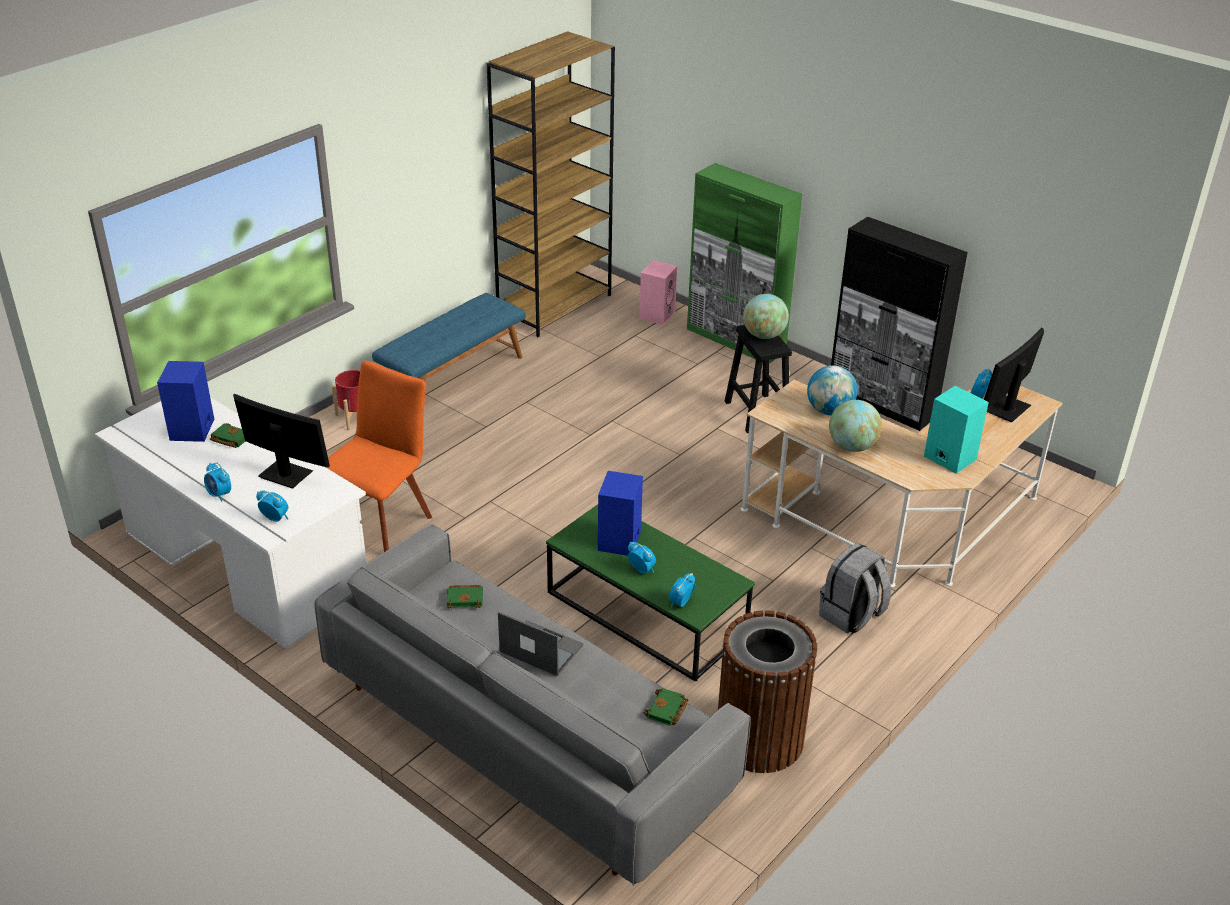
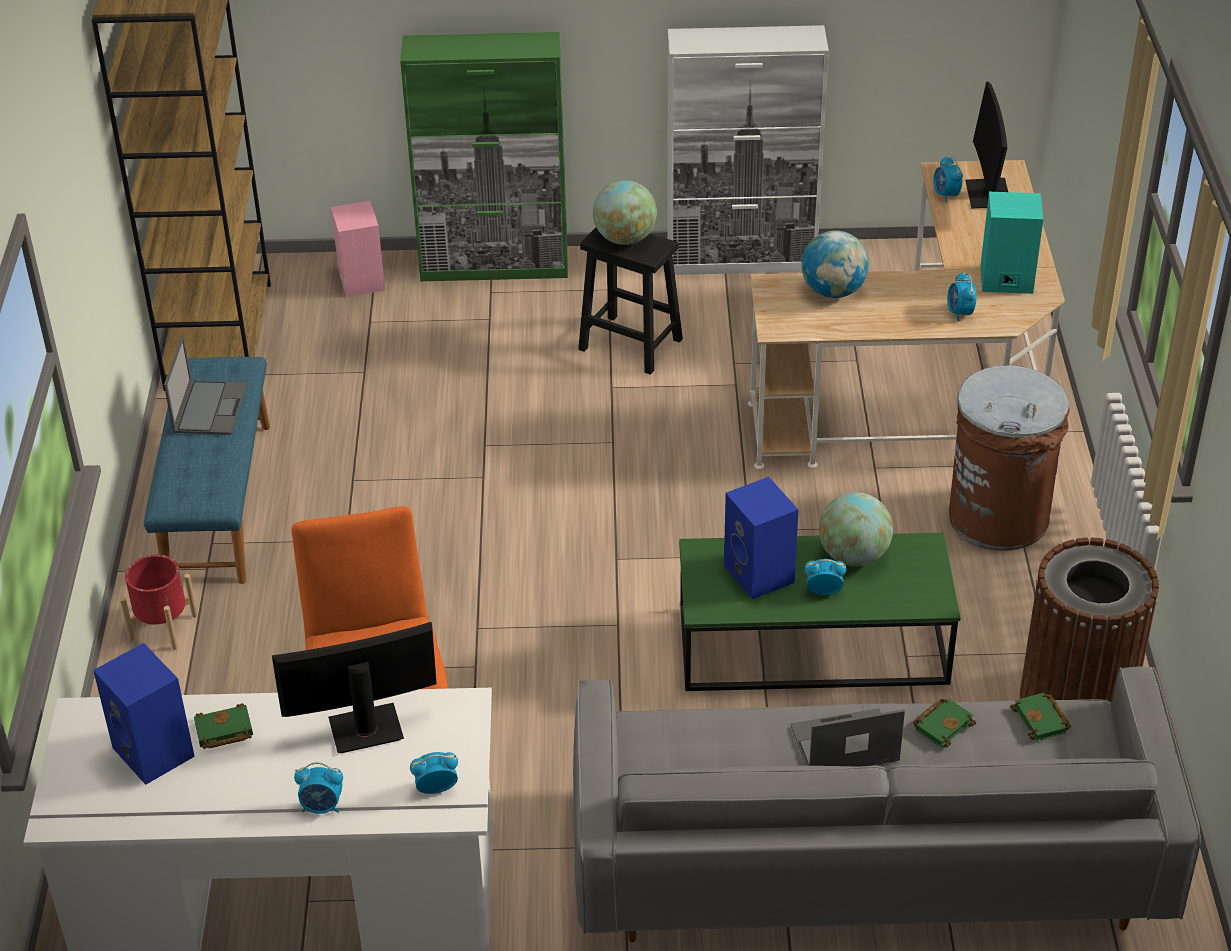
camera: 40 degrees left, 5 degrees up
(465, 318) = (210, 407): none -> laptop
(466, 598) = (694, 744): green book -> green book (943, 724)
(680, 603) = (907, 601): alarm clock -> alarm clock (960, 313)
(851, 615) = (999, 517): grey backpack -> brown trash can
(852, 446) = (906, 320): globe -> globe (853, 556)
(882, 403) = (742, 259): black cabinet -> white cabinet

